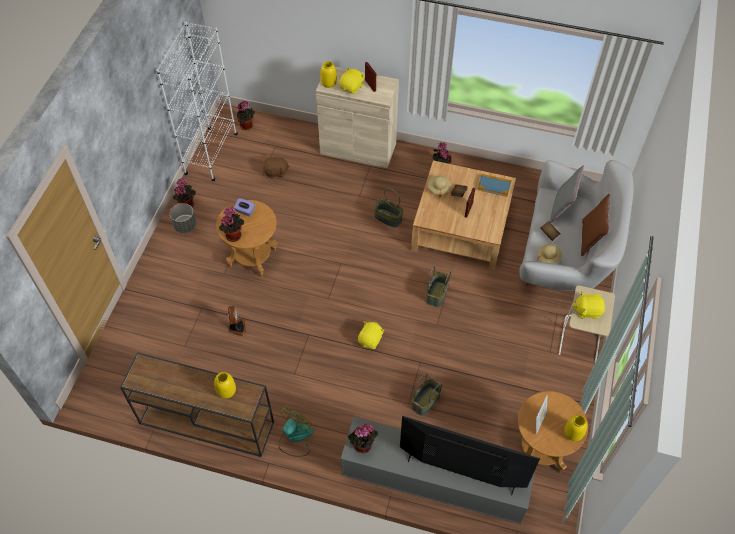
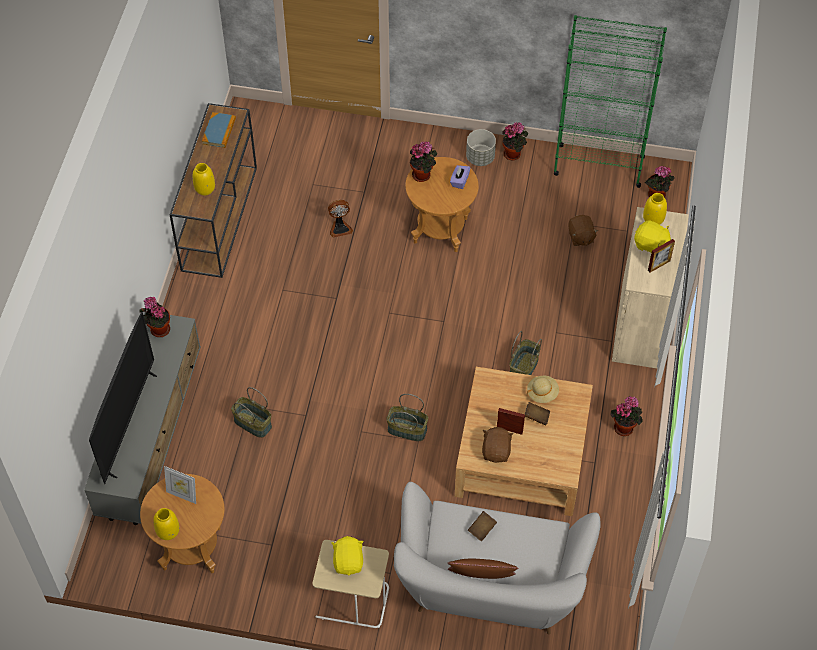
camera: 85 degrees right, 0 degrees up
(211, 154) = (598, 165): white bookcase -> green bookcase
(295, 437) = (203, 299): fan -> none
(370, 340) = (333, 361): yellow plush toy -> none
(486, 219) = (496, 451): none -> brown plush toy
(494, 186) = (557, 460): book -> book (219, 131)
(548, 257) = (442, 528): beige hat -> none
(562, 208) = (530, 547): grey pillow -> none

